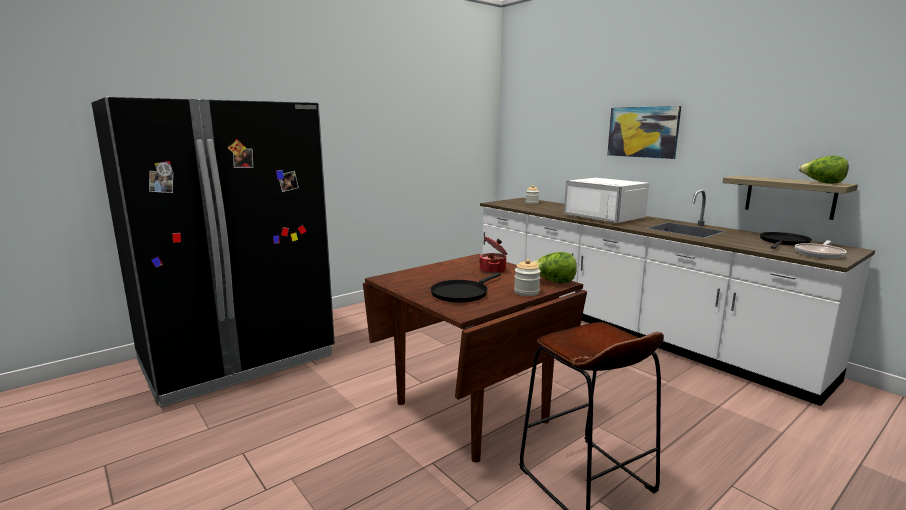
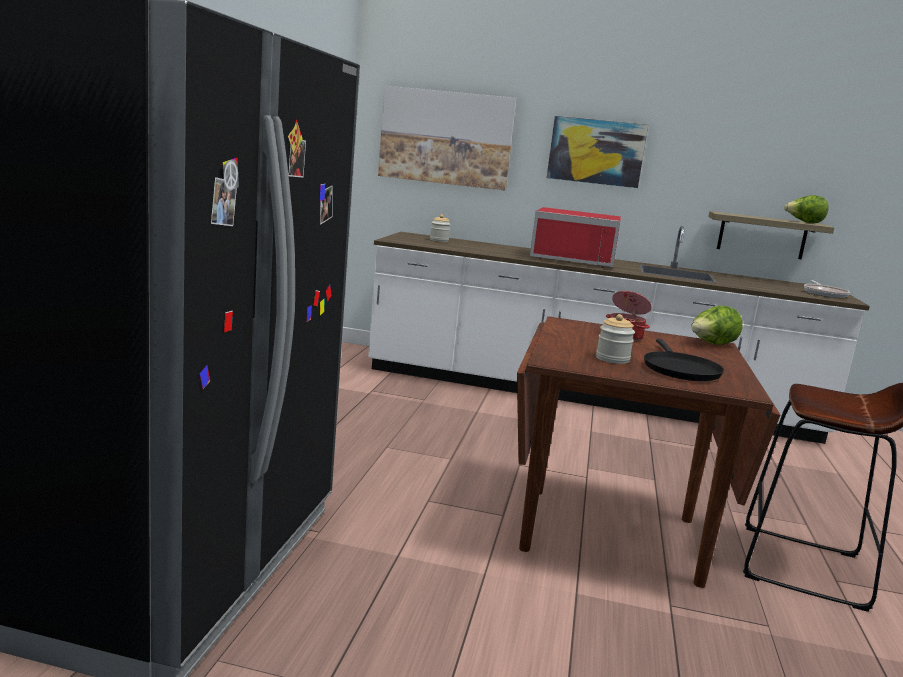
camera: 40 degrees left, 0 degrees up
(526, 292) = (723, 359): jar -> jar (612, 359)
(547, 132) = (446, 138): none -> picture
(607, 217) = (573, 259): white microwave -> red microwave
(783, 242) = (775, 283): black frying pan -> none

